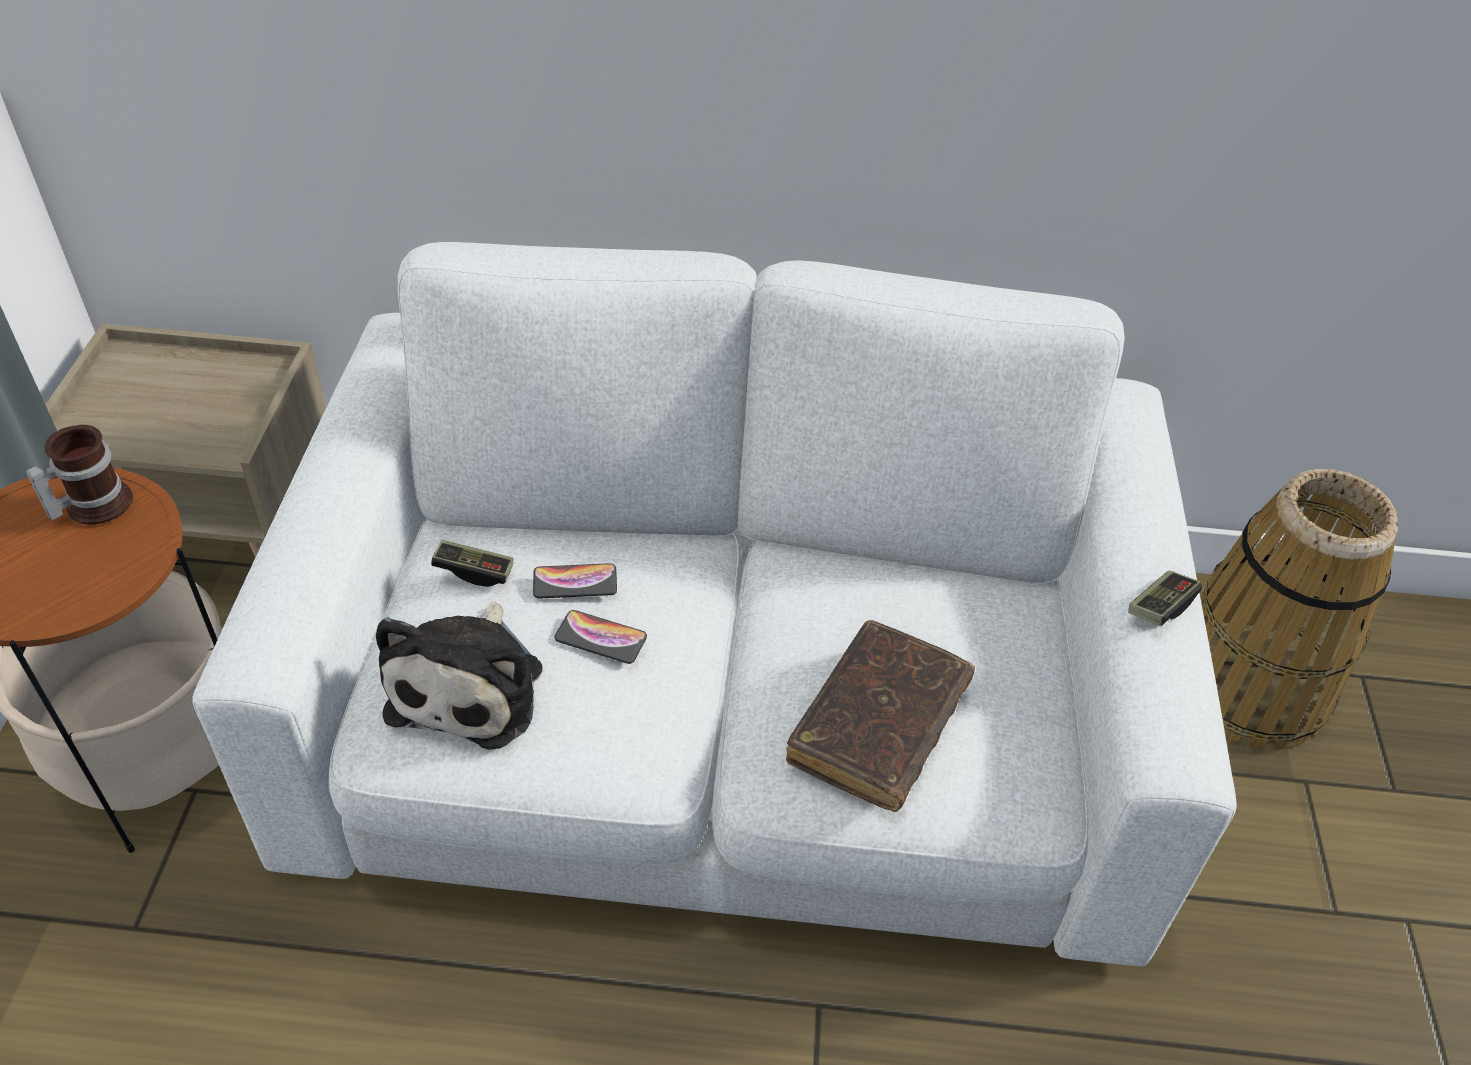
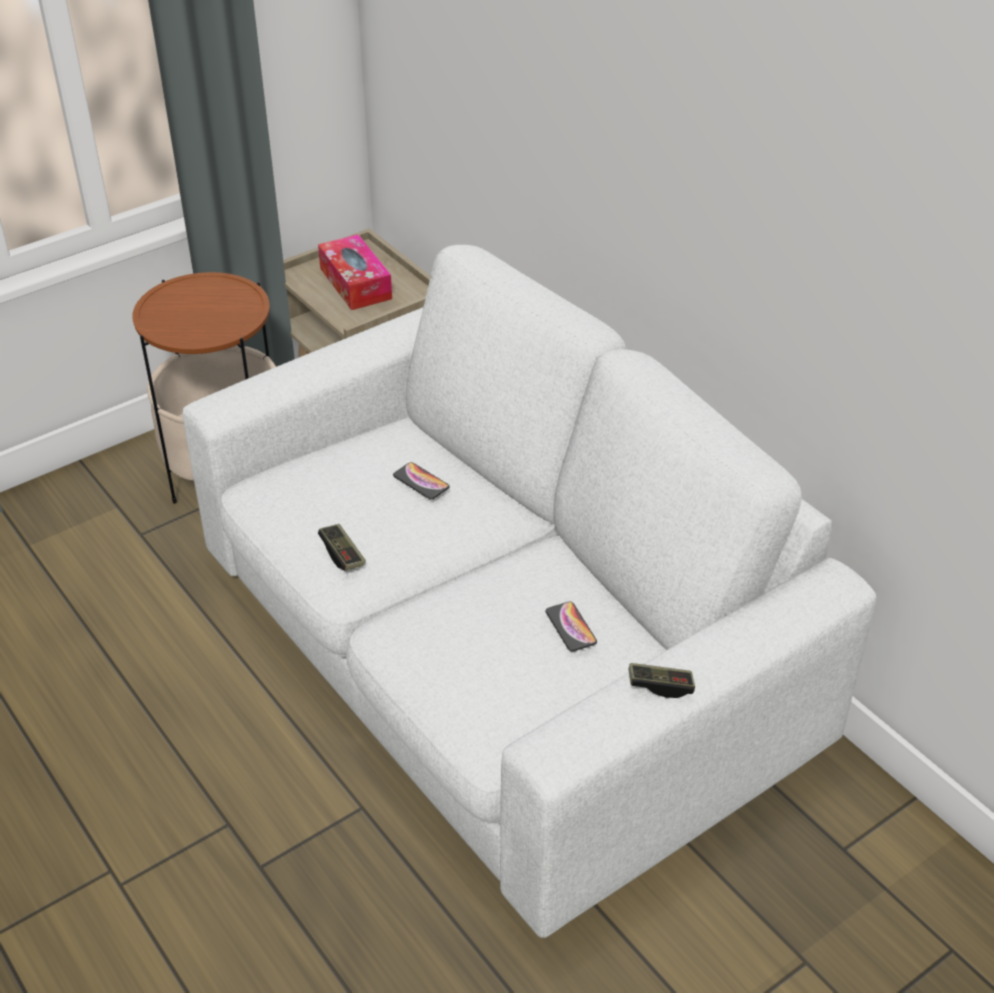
camera: 50 degrees right, 5 degrees down
(91, 504) = (235, 299): mug -> none
(171, 401) = (355, 283): none -> tissue box
(471, 685) = (314, 492): plush toy -> none
(474, 571) = (385, 446): game controller -> game controller (342, 554)
(600, 638) = (394, 512): phone -> phone (570, 627)
(878, 726) = (464, 646): brown book -> none
(1248, 684) = (853, 885): basket -> none

